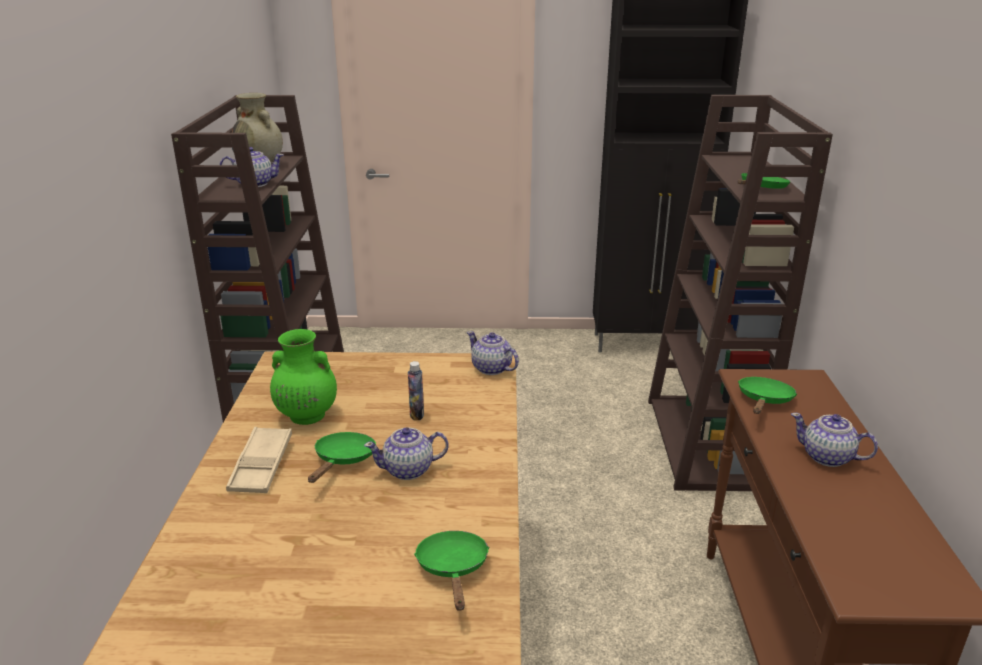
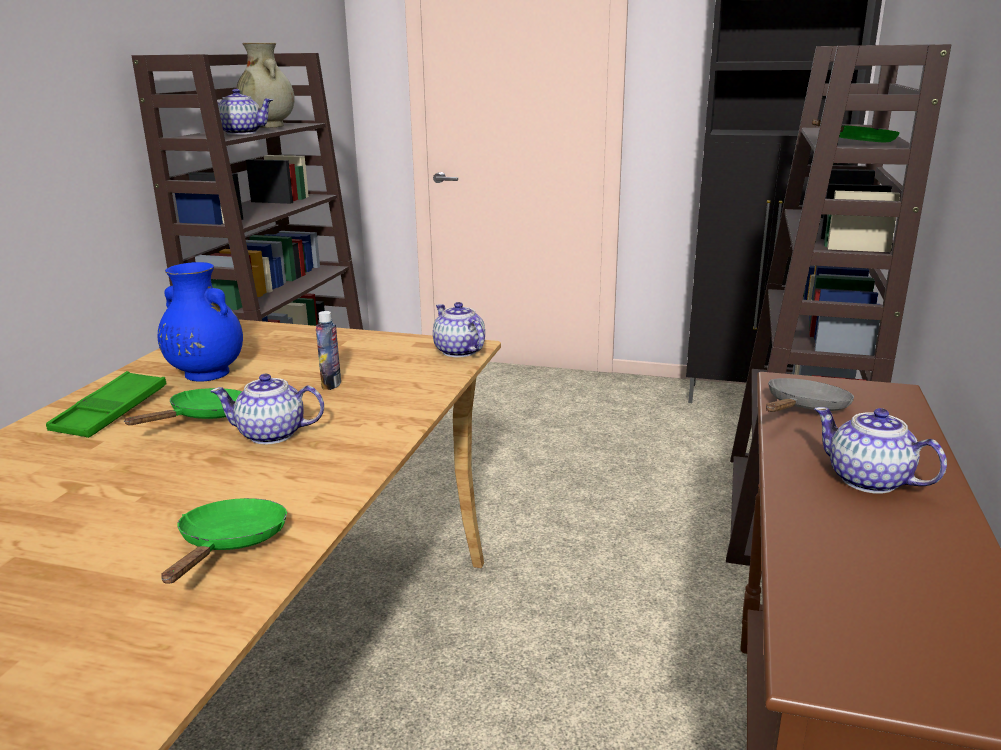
camera: 15 degrees right, 5 degrees down
(261, 465) = (111, 412): beige tray -> green tray
(306, 415) = (206, 373): green vase -> blue vase
(764, 400) = (804, 408): green frying pan -> grey frying pan

